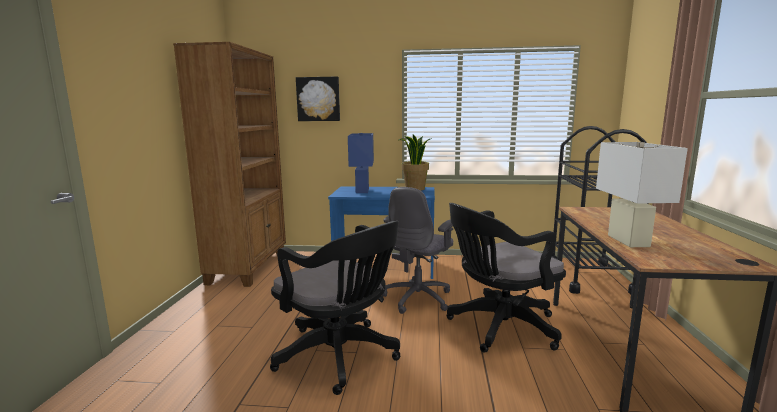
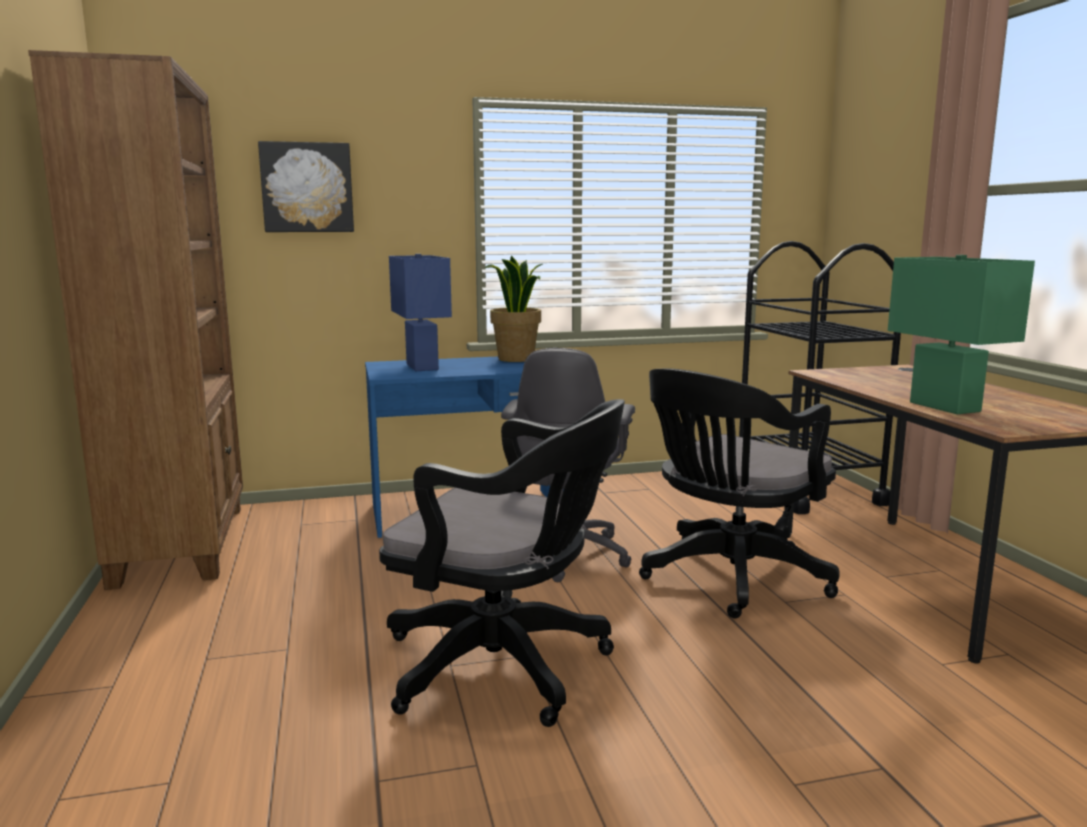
camera: 20 degrees left, 0 degrees up
(628, 241) = (944, 407): white table lamp -> green table lamp

